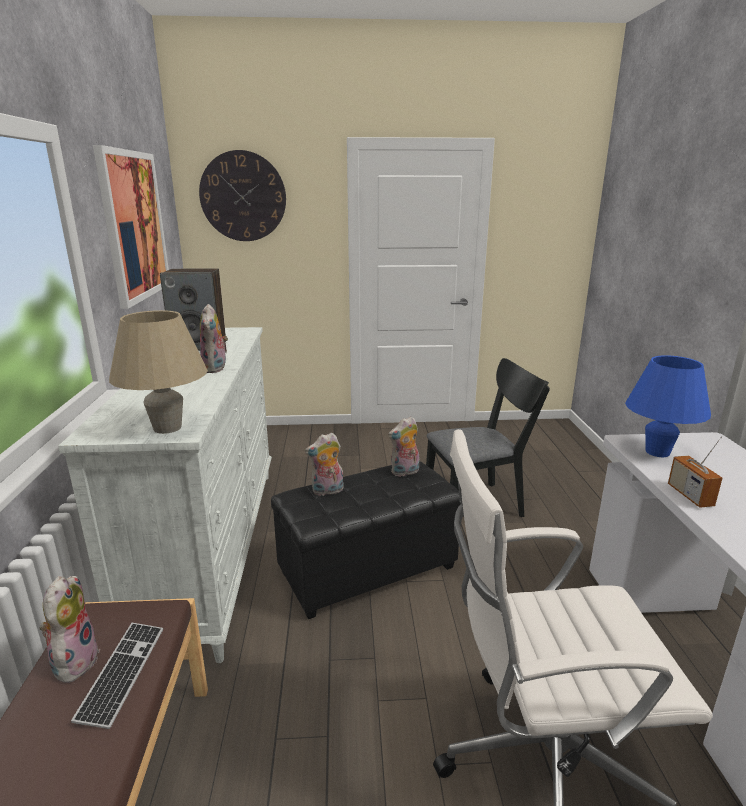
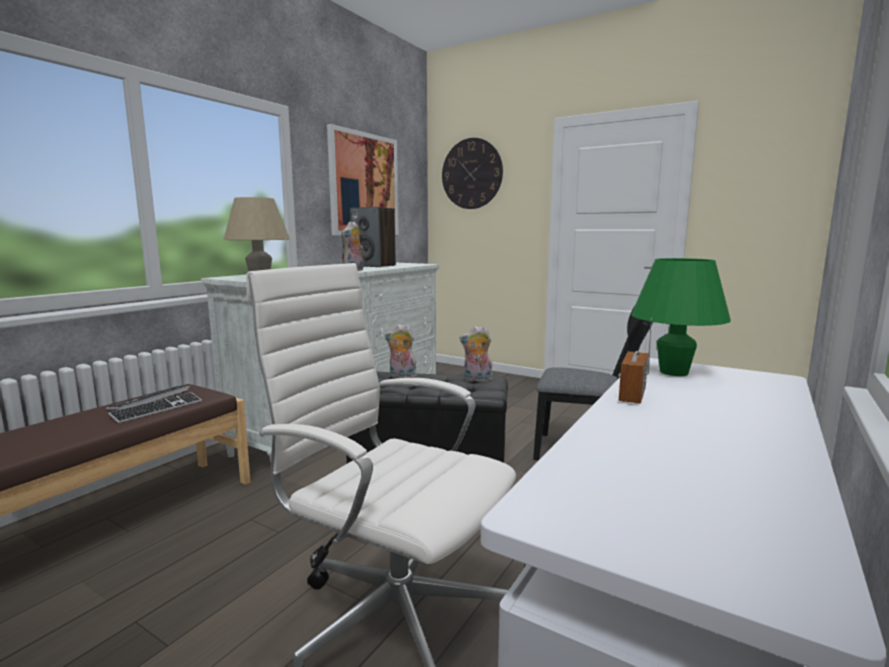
camera: 35 degrees right, 10 degrees down
(74, 660) = (150, 399): plush toy -> keyboard
(657, 452) = (673, 372): blue table lamp -> green table lamp

